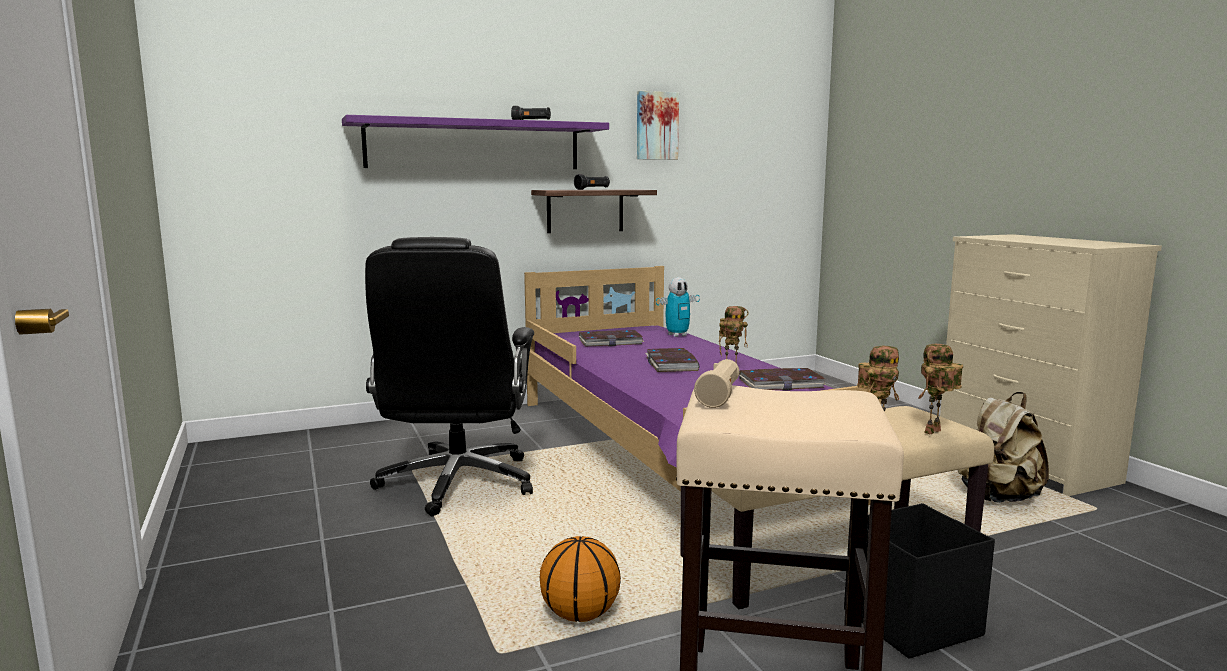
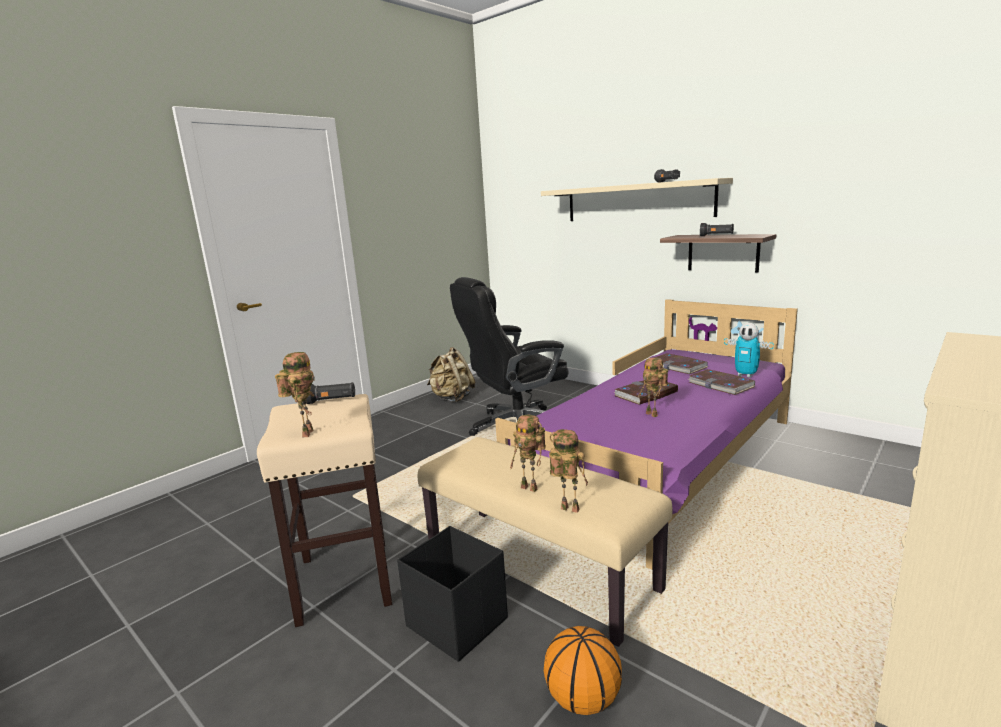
camera: 65 degrees right, 5 degrees up
(474, 145) = (637, 202): purple shelf -> beige shelf
(581, 615) = (397, 504): basketball -> basketball (583, 700)
(656, 126) = (804, 171): picture -> none
(719, 396) = (332, 401): beige flashlight -> black flashlight
(781, 383) = (649, 435): book -> book (721, 385)
(860, 415) = (306, 433): none -> toy robot
(997, 498) = (784, 654): beige backpack -> beige backpack (452, 398)

